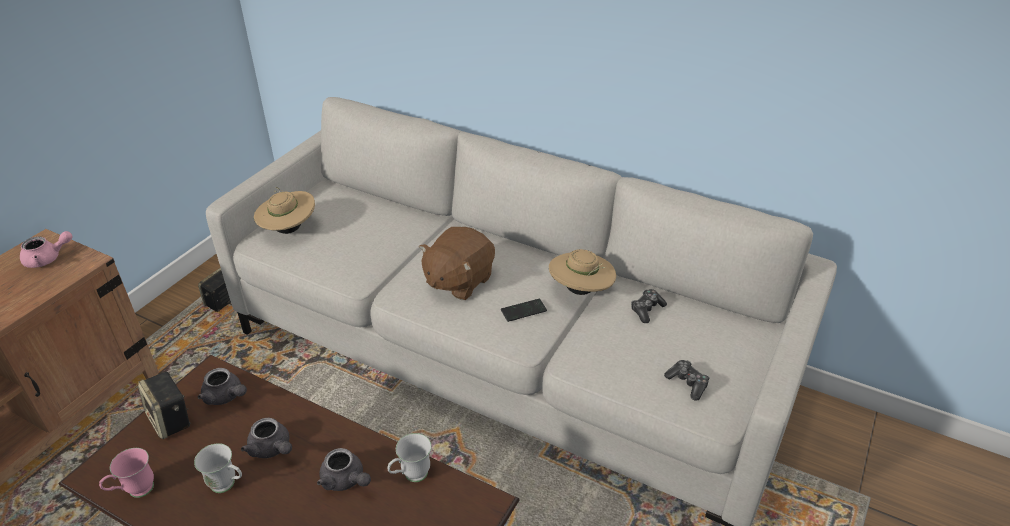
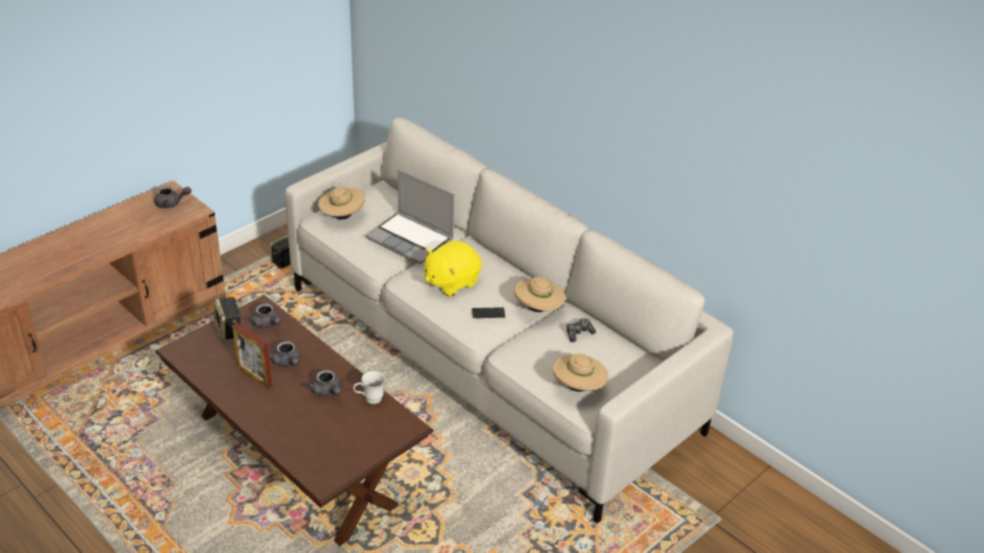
camera: 15 degrees right, 0 degrees up
(47, 259) = (171, 203): pink teapot -> grey teapot
(135, 492) = (199, 366): pink mug -> none
(228, 485) = (255, 377): white mug -> picture frame
(387, 239) = (411, 239): none -> laptop
(458, 281) = (451, 282): brown plush toy -> yellow plush toy
(687, 383) = (578, 387): game controller -> beige hat

